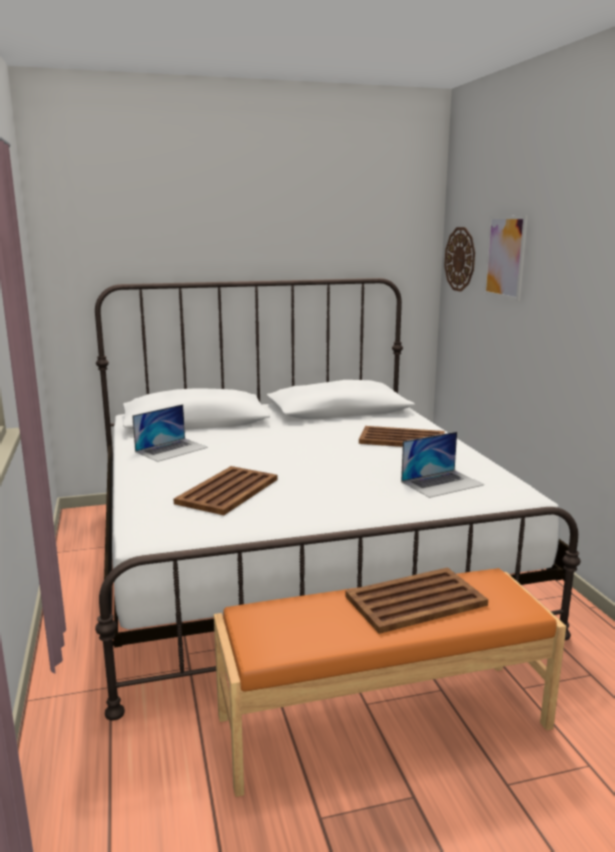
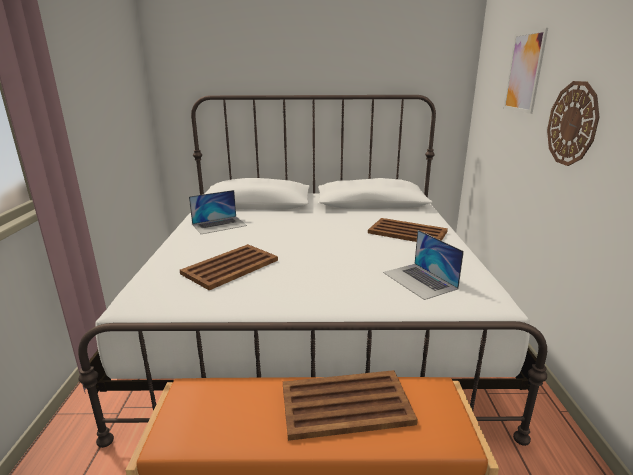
camera: 15 degrees right, 5 degrees up
(442, 483) = (419, 280): laptop -> laptop turned 75 degrees clockwise
(460, 259) = (489, 78): wall clock -> wall clock (572, 124)

